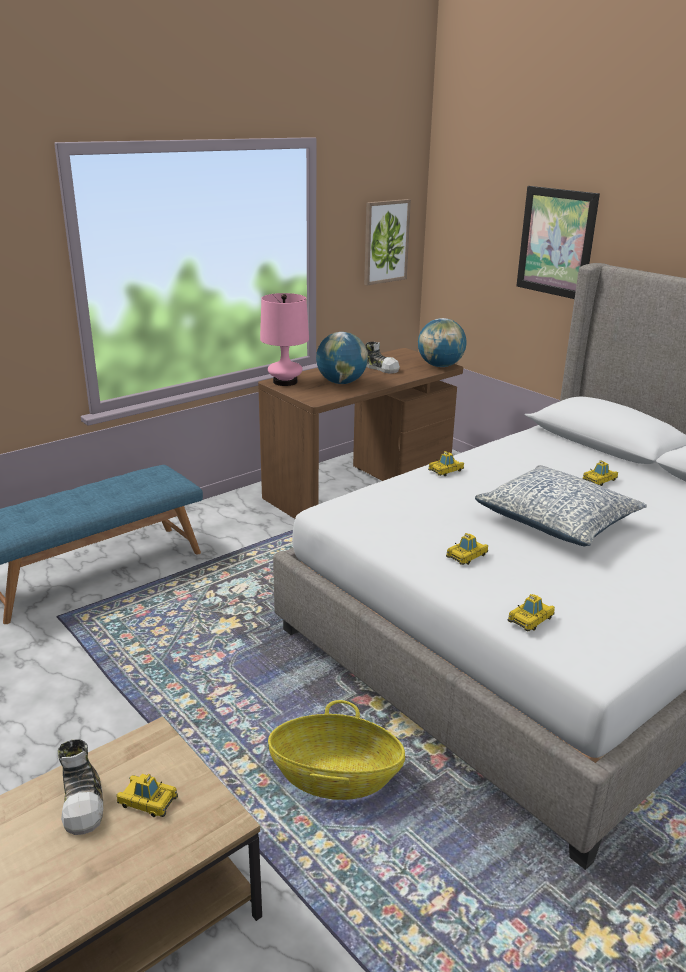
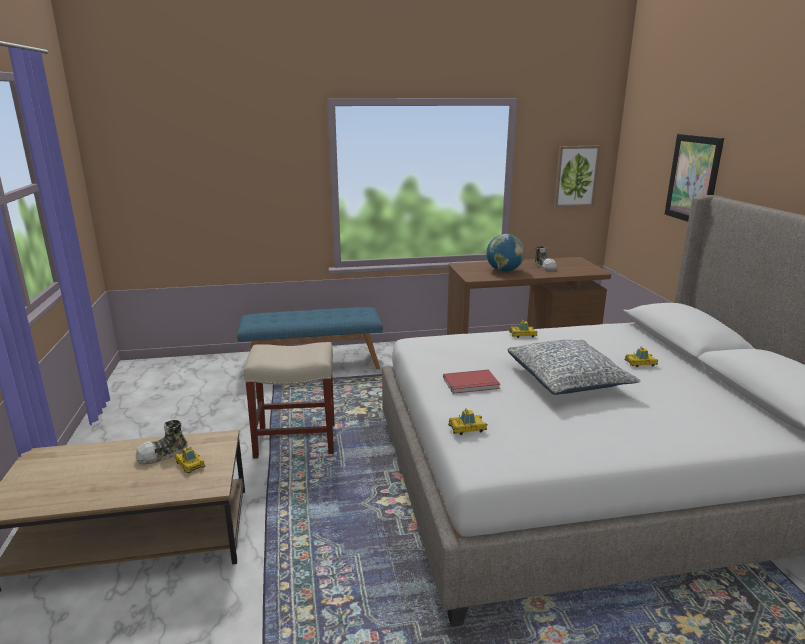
camera: 30 degrees right, 5 degrees down
(83, 802) = (163, 454): shoe -> shoe turned 45 degrees clockwise
(179, 697) = (297, 440): none -> beige stool
(285, 382) = (466, 265): pink table lamp -> none
(335, 777) = (343, 511): basket -> none
(440, 366) = (593, 271): globe -> none
(467, 555) = (471, 384): toy car -> red book

